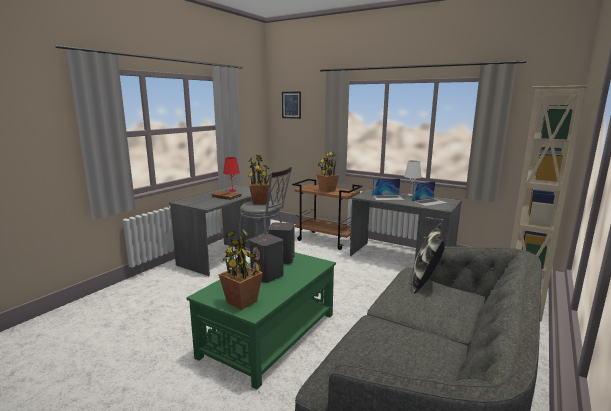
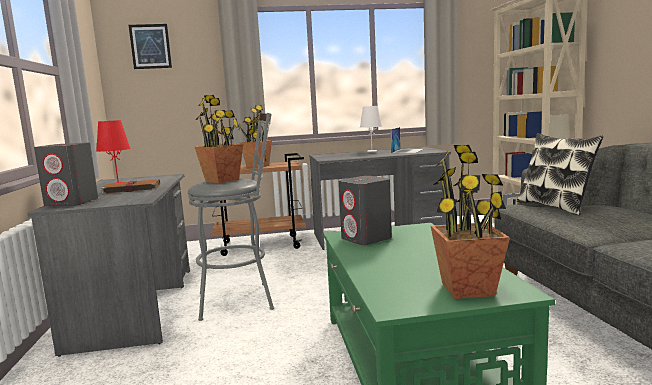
camera: 40 degrees left, 5 degrees down
(267, 276) = (404, 256): grey speaker -> grey speaker (72, 202)
(388, 197) = (358, 155): laptop -> none

